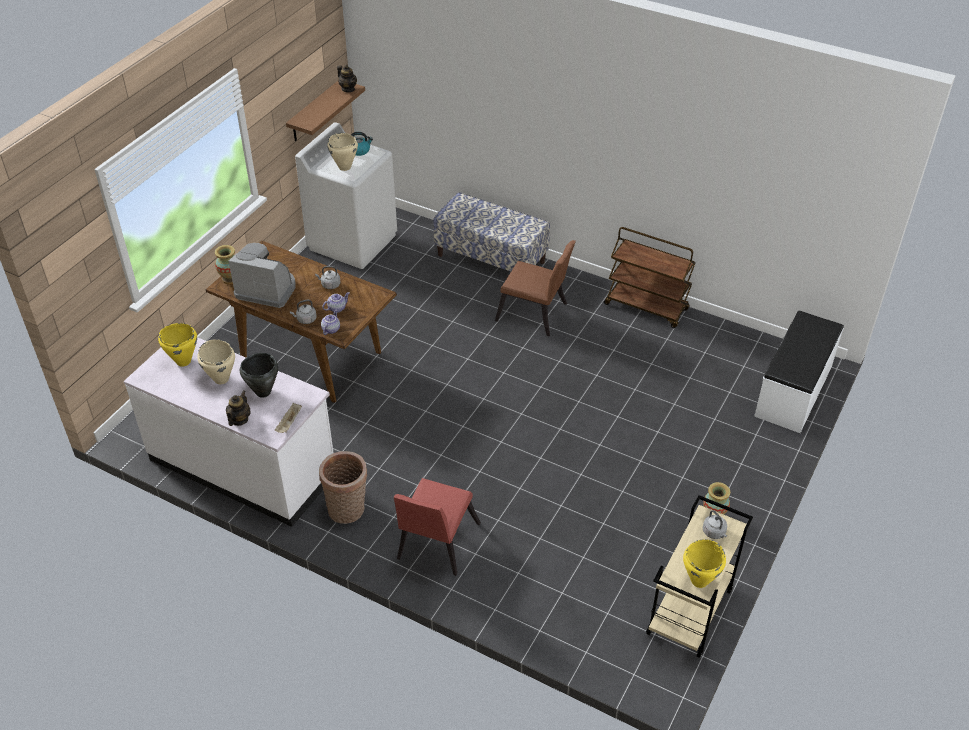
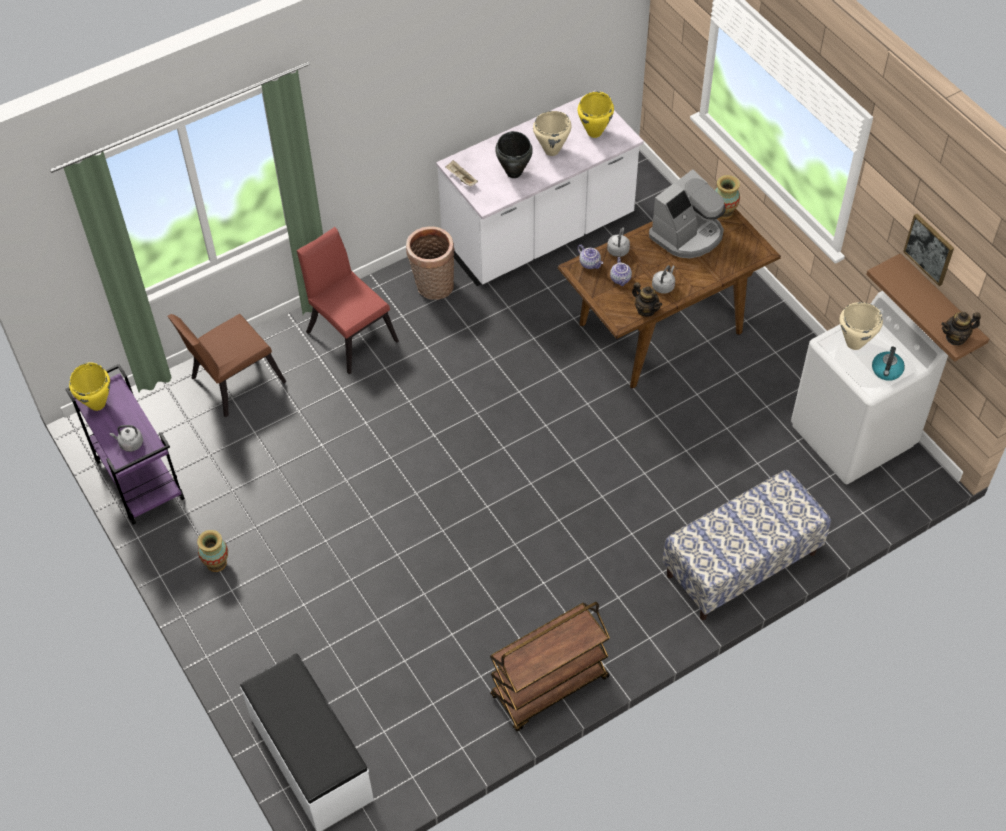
camera: 120 degrees right, 10 degrees up
(239, 420) = (489, 148): teapot -> teapot (646, 310)
(296, 87) = (929, 249): none -> picture
(535, 314) = (607, 560): brown chair -> brown chair (232, 382)
(690, 613) = (138, 479): beige cart -> purple cart

